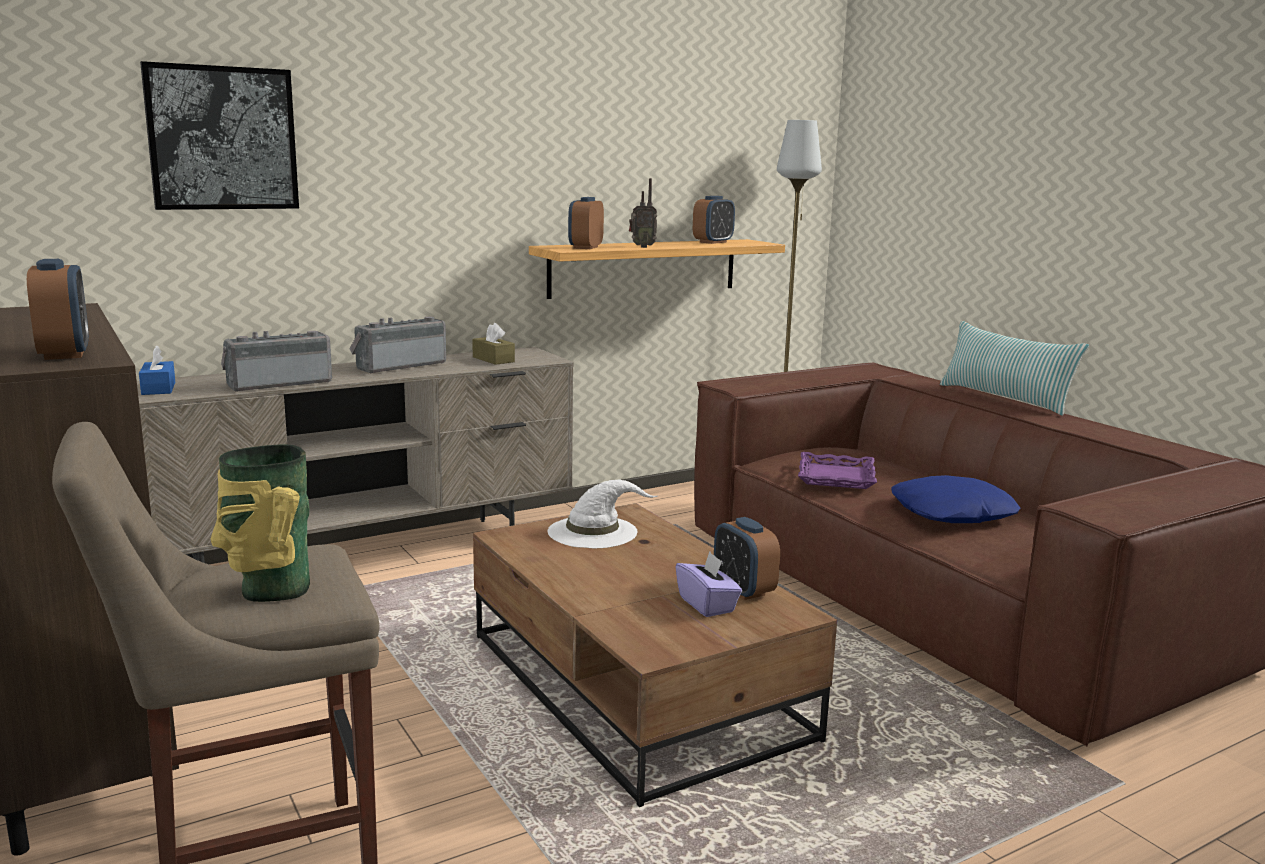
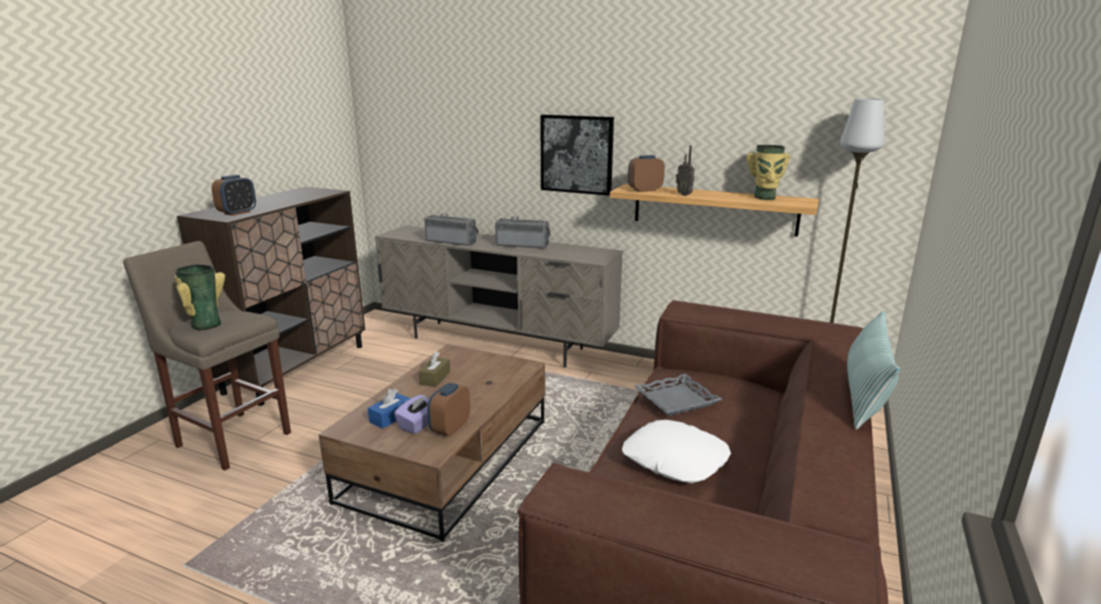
camera: 55 degrees right, 5 degrees up
(158, 388) = (414, 233): blue tissue box -> blue tissue box (390, 417)
(222, 138) = (459, 112): picture -> picture (577, 154)
(493, 359) = (572, 252): brown tissue box -> brown tissue box (435, 378)
(594, 531) = (485, 367): white hat -> none
(713, 242) = (765, 197): alarm clock -> vase
(835, 477) = (676, 399): purple tray -> grey tray
(952, 513) = (674, 460): blue pillow -> white pillow

